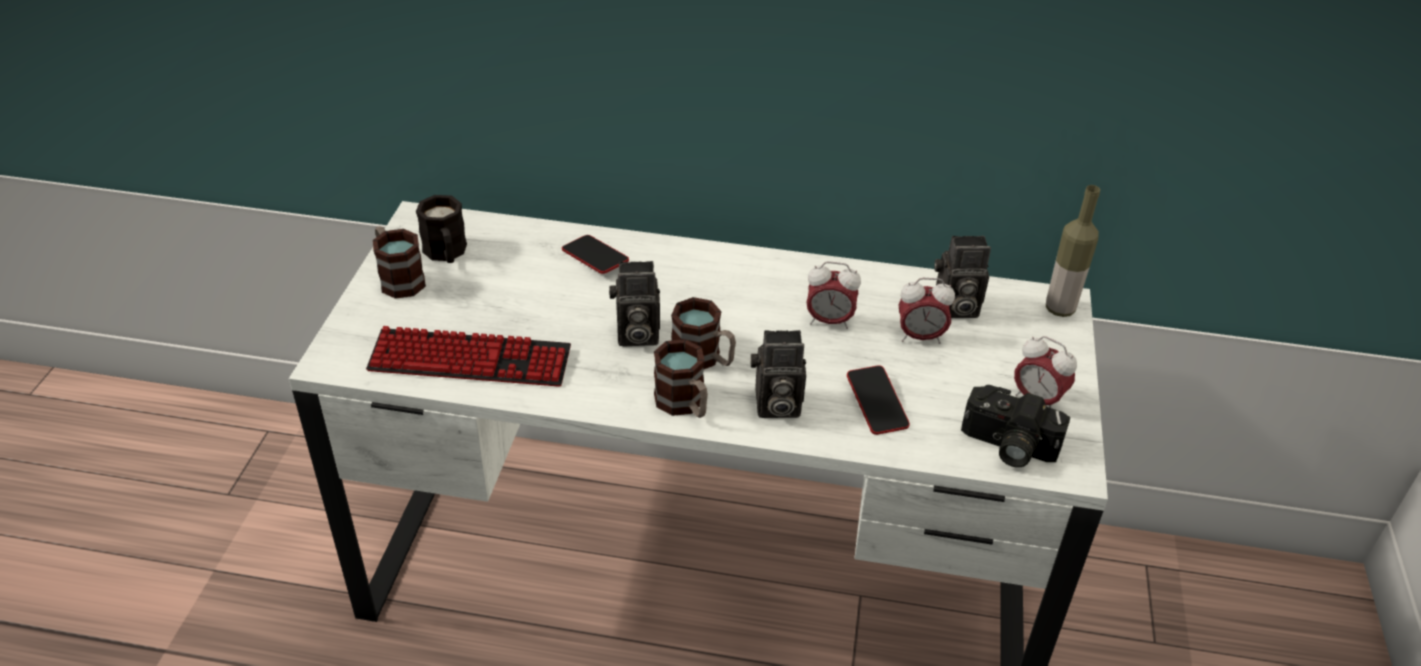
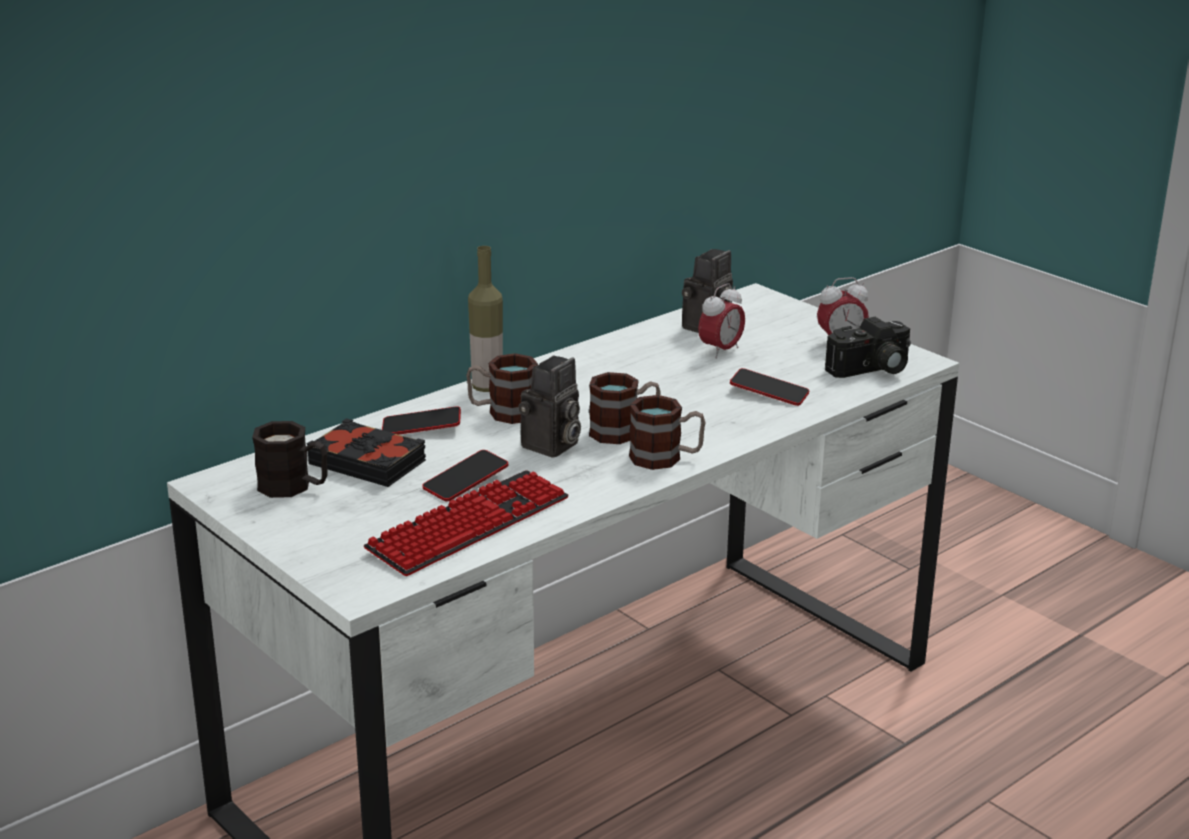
camera: 50 degrees left, 15 degrees down
(398, 278) = (290, 521): mug -> mug (502, 412)
(516, 264) = (368, 462): none -> black book
(534, 323) = (465, 481): none -> phone
(775, 406) = (717, 426): camera -> none
(829, 321) = (653, 372): alarm clock -> none
(1059, 309) = (762, 299): bottle -> bottle (487, 387)

